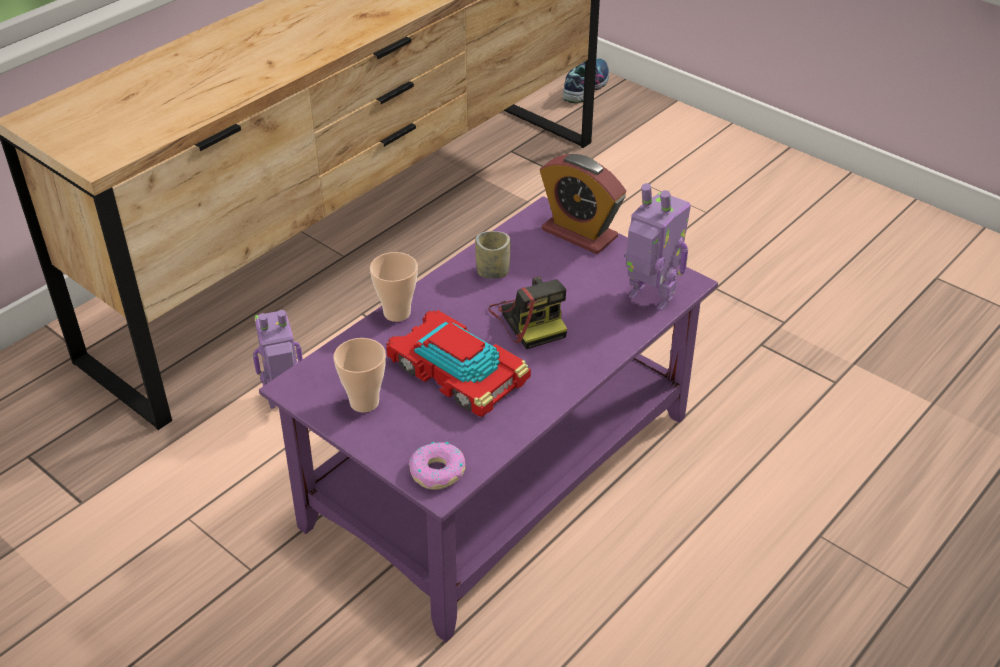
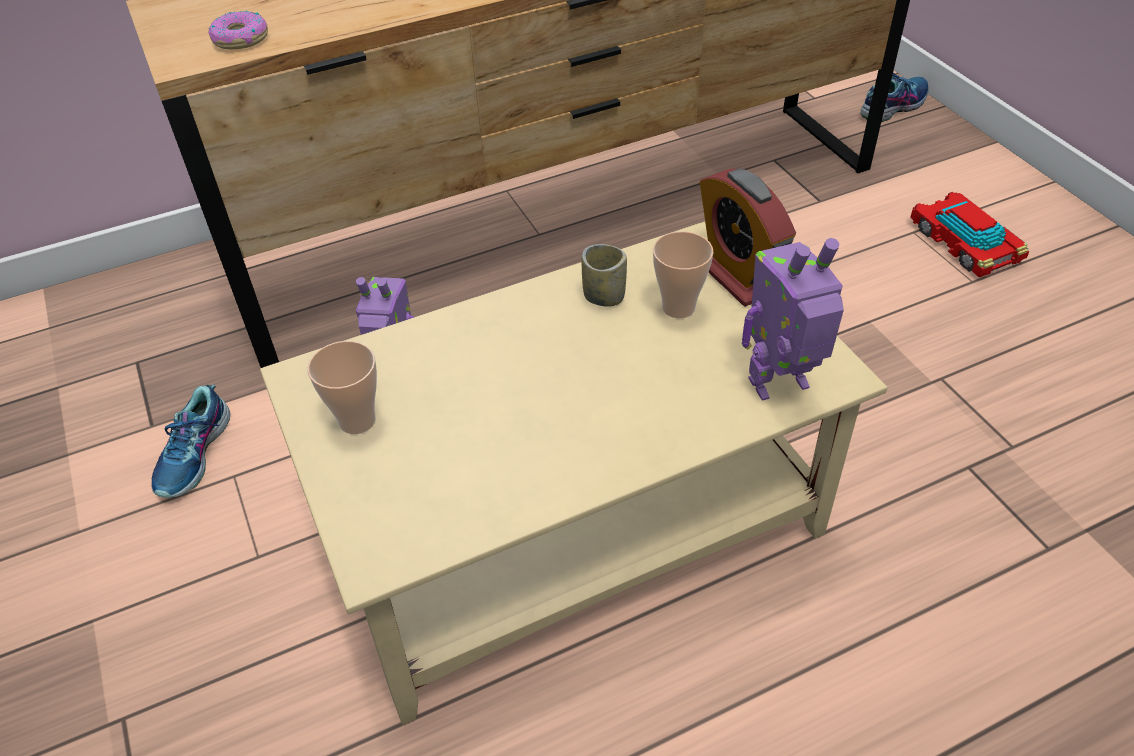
camera: 25 degrees right, 5 degrees up
(140, 512) = (195, 454): none -> shoe
(397, 313) = (463, 318): cup -> cup (678, 307)
(437, 472) = (380, 542): donut -> donut (240, 39)
(458, 371) = (486, 414): toy car -> toy car (965, 242)
(501, 468) = (576, 526): purple coffee table -> beige coffee table
(530, 319) = (612, 370): camera -> none
(649, 299) = (780, 385): toy robot -> toy robot turned 75 degrees counterclockwise

